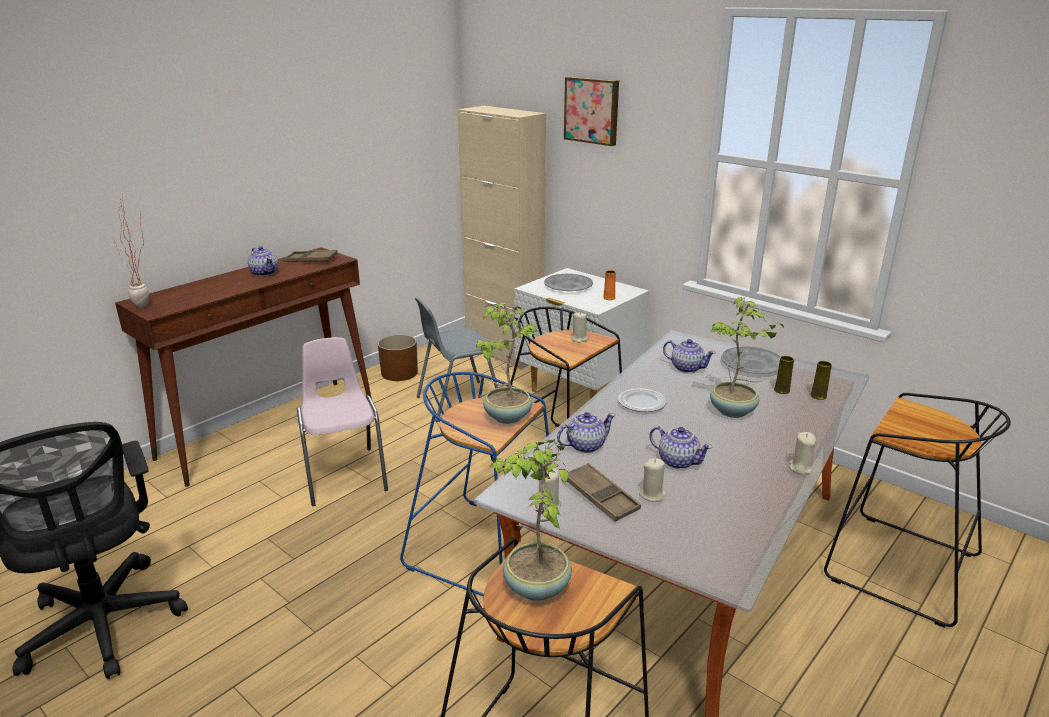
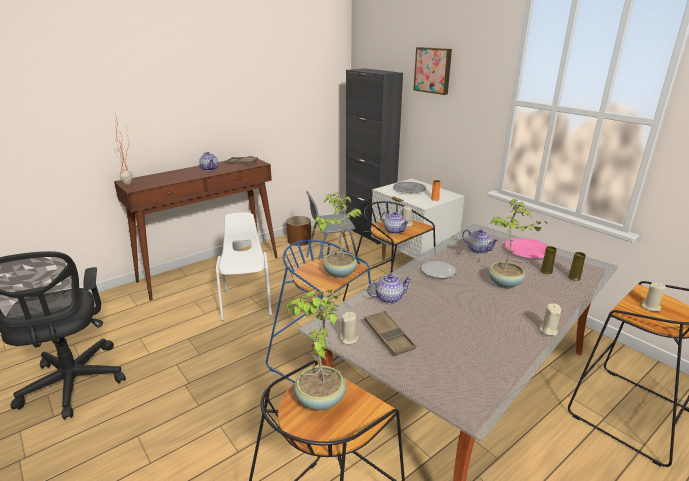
camera: 10 degrees right, 0 degrees up
(344, 475) = (247, 302): pink chair -> white chair
(504, 353) = (369, 233): beige cabinet -> black cabinet
(652, 495) = (428, 339): beige candle -> beige candle (650, 307)
(677, 461) = (453, 316): teapot -> teapot (394, 231)
(751, 364) = (527, 251): grey plate -> pink plate

